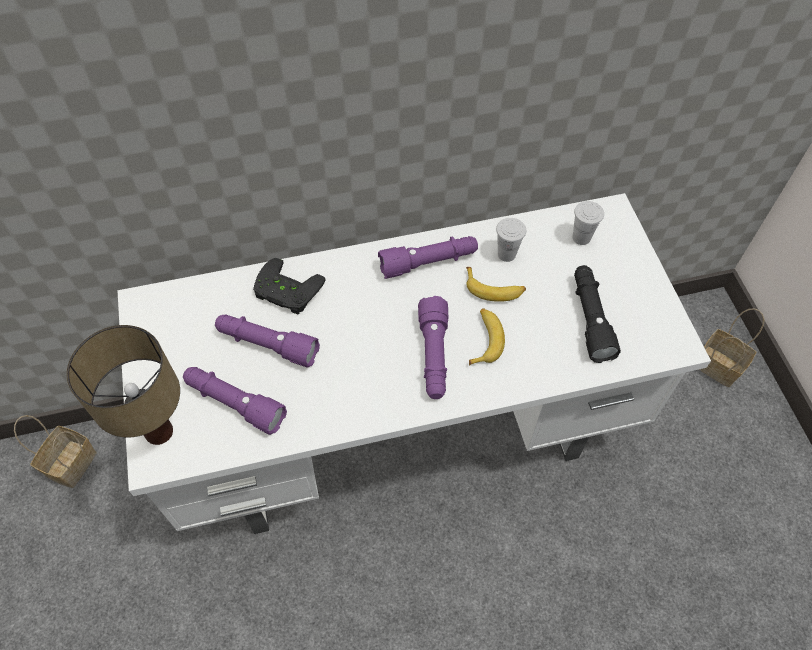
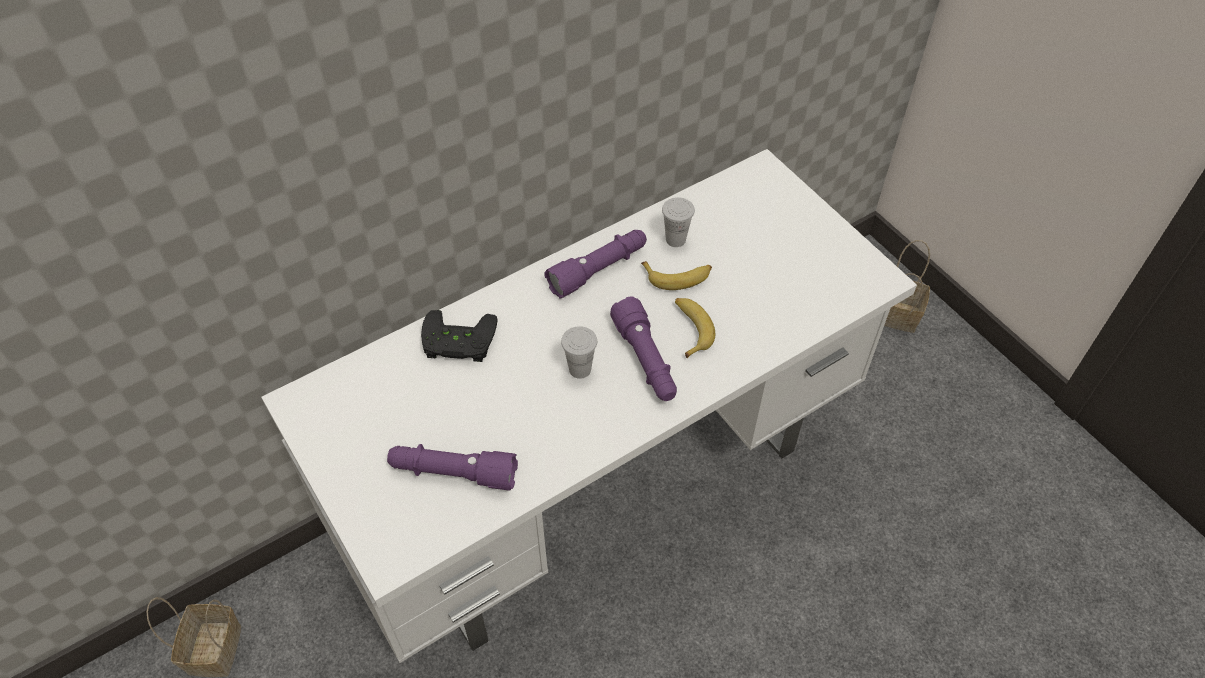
camera: 20 degrees left, 5 degrees down
(160, 433) = (383, 529): table lamp -> none
(267, 345) = (462, 402): purple flashlight -> none
(581, 238) = (743, 203): white cup -> white cup (580, 369)
(590, 318) = (786, 278): black flashlight -> none

